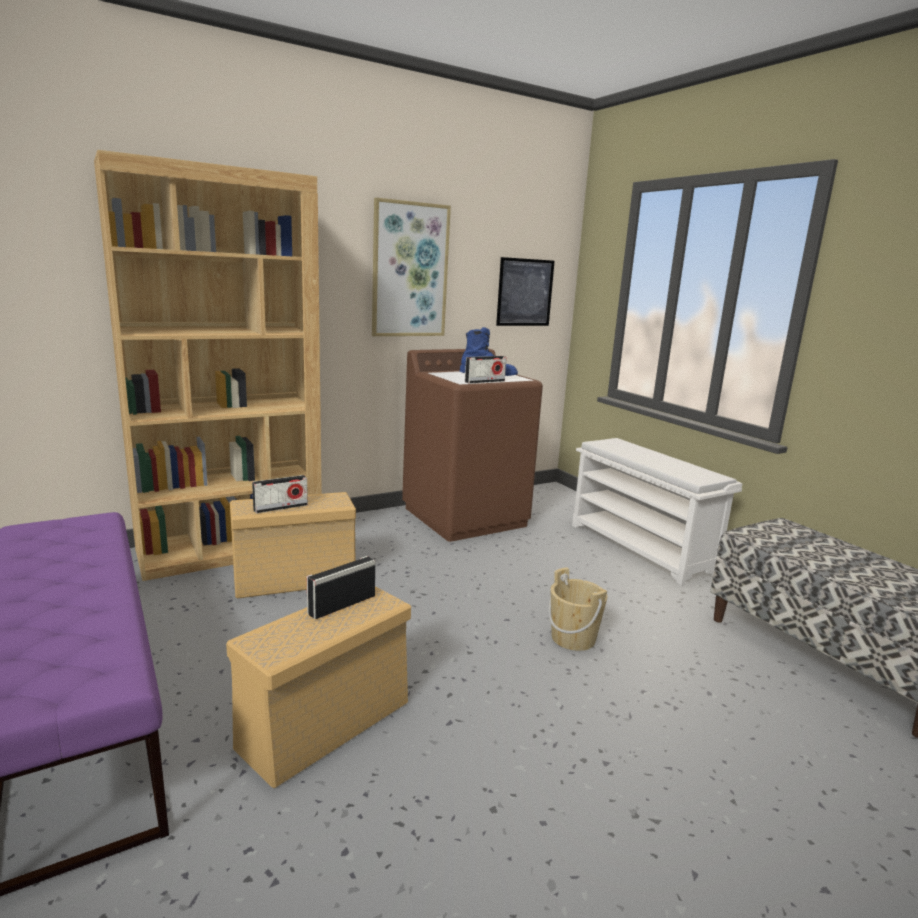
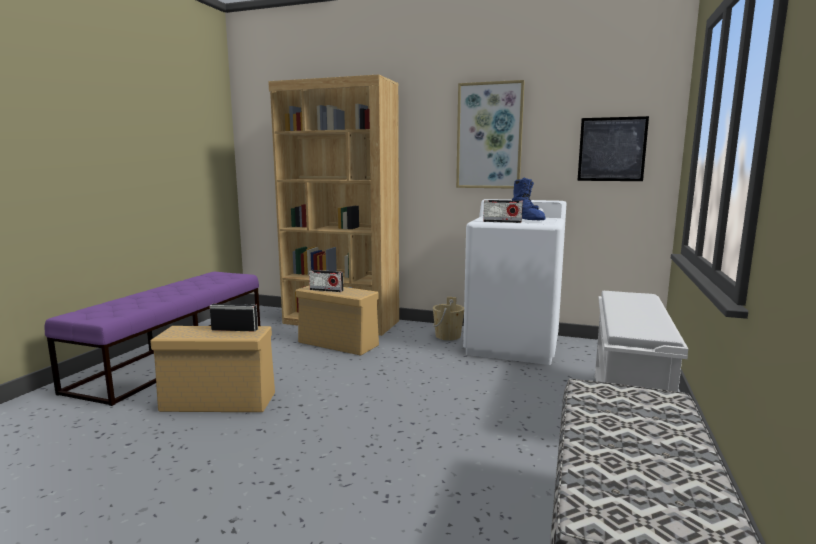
camera: 50 degrees right, 5 degrees down
(465, 516) = (513, 345): brown washing machine -> white washing machine
(573, 638) = (416, 432): beige bucket -> beige bucket (448, 336)

